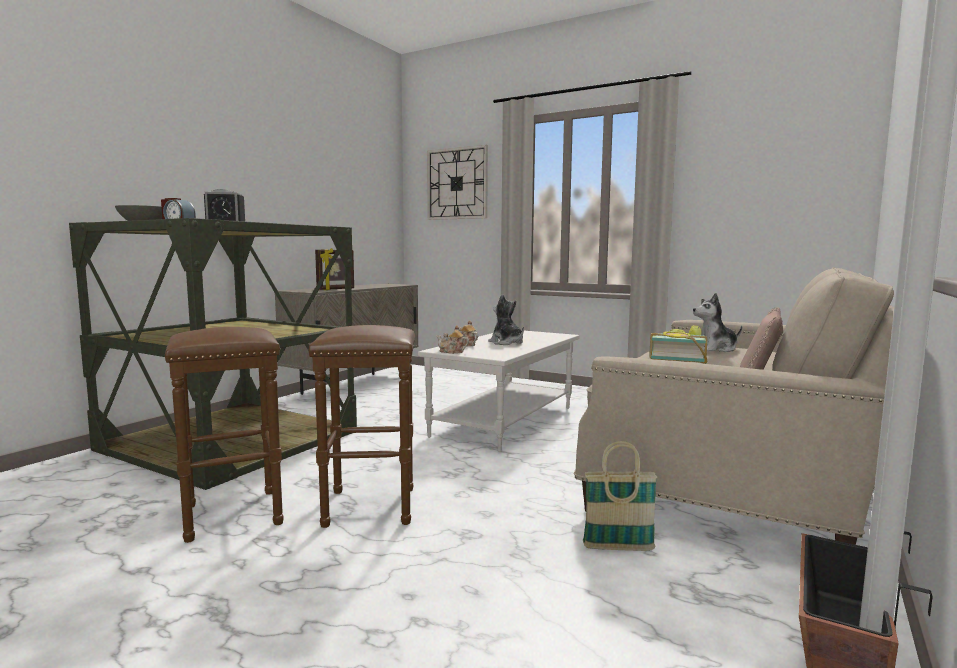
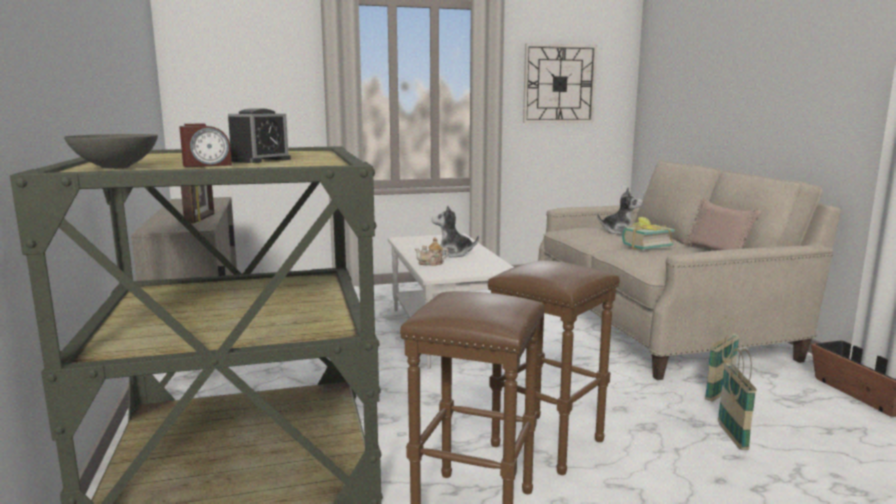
camera: 45 degrees left, 5 degrees up
(452, 352) = (454, 274): teapot -> none
(457, 183) = (250, 66): wall clock -> wall clock (559, 84)
(522, 579) = (732, 436): none -> basket
(715, 349) = (620, 232): plush toy -> plush toy turned 105 degrees counterclockwise

